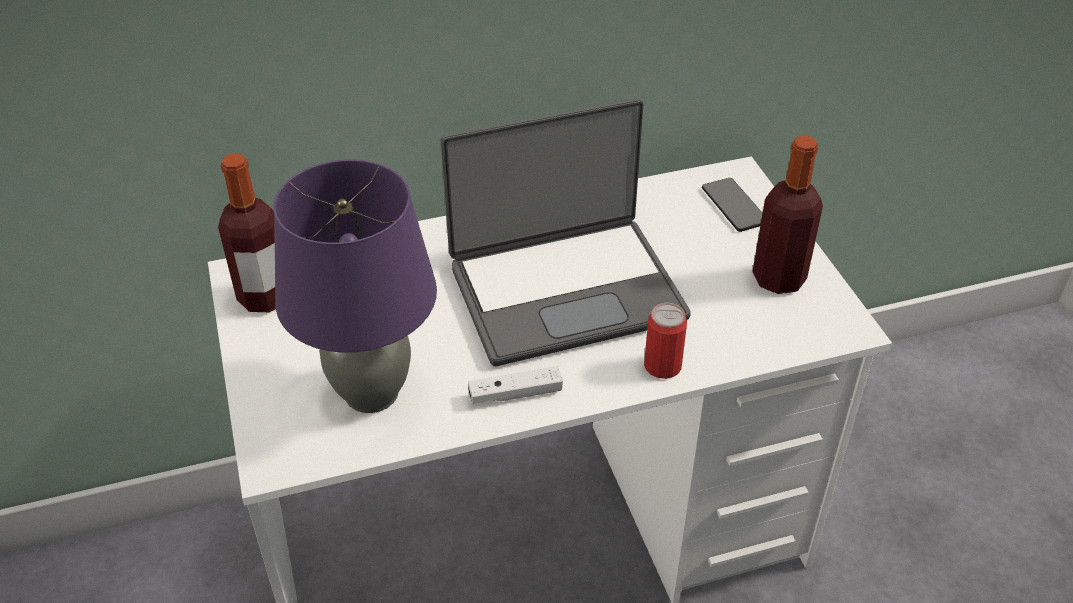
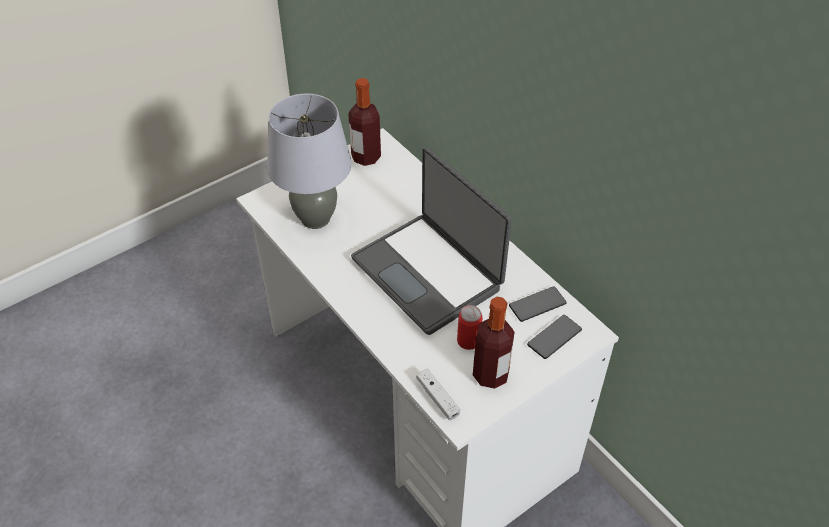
camera: 70 degrees right, 5 degrees up
(370, 393) = (315, 218): purple table lamp -> grey table lamp
(515, 394) = (337, 274): white game controller -> white game controller (437, 398)
(662, 366) = (384, 332): can -> can (468, 341)
(672, 204) = (537, 304): none -> phone

